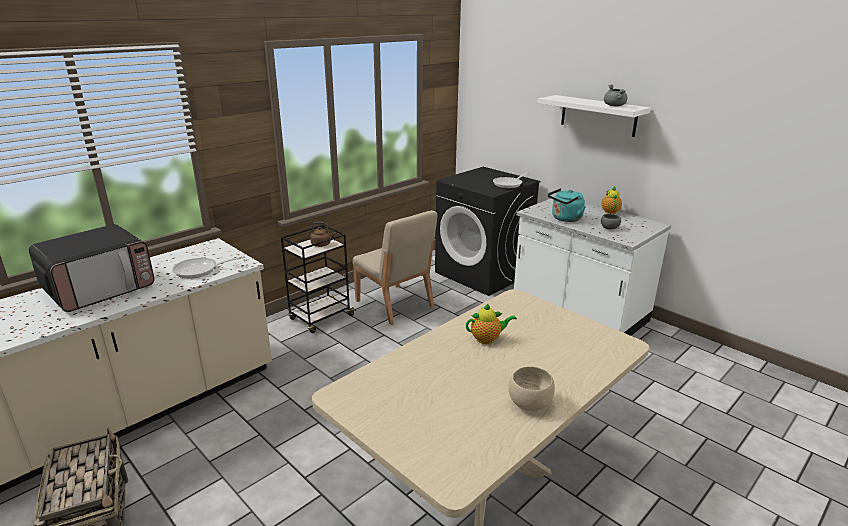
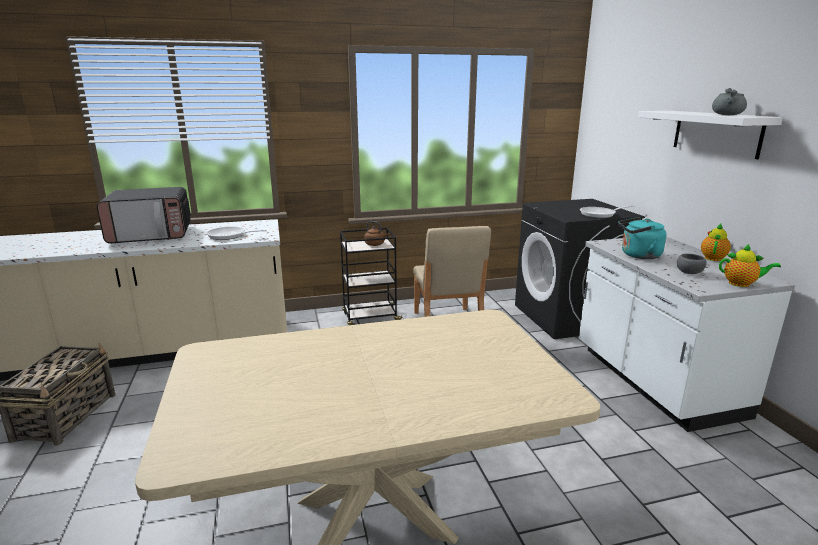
camera: 30 degrees right, 5 degrees down
(487, 339) = (403, 346): teapot -> teapot (741, 284)
(529, 404) = (358, 419): beige bowl -> none

